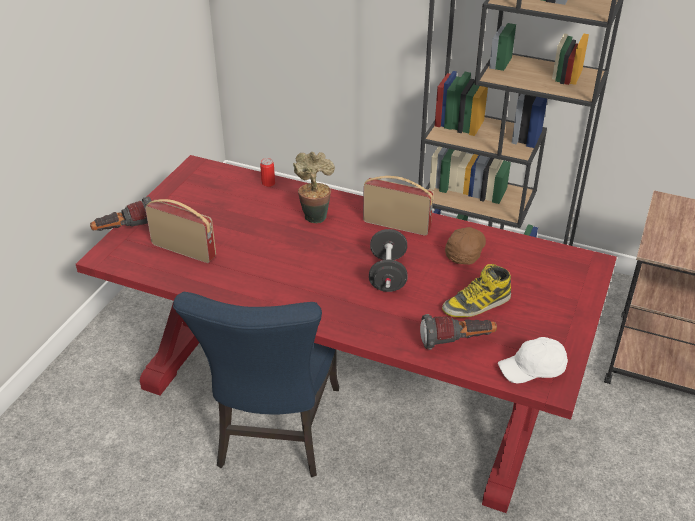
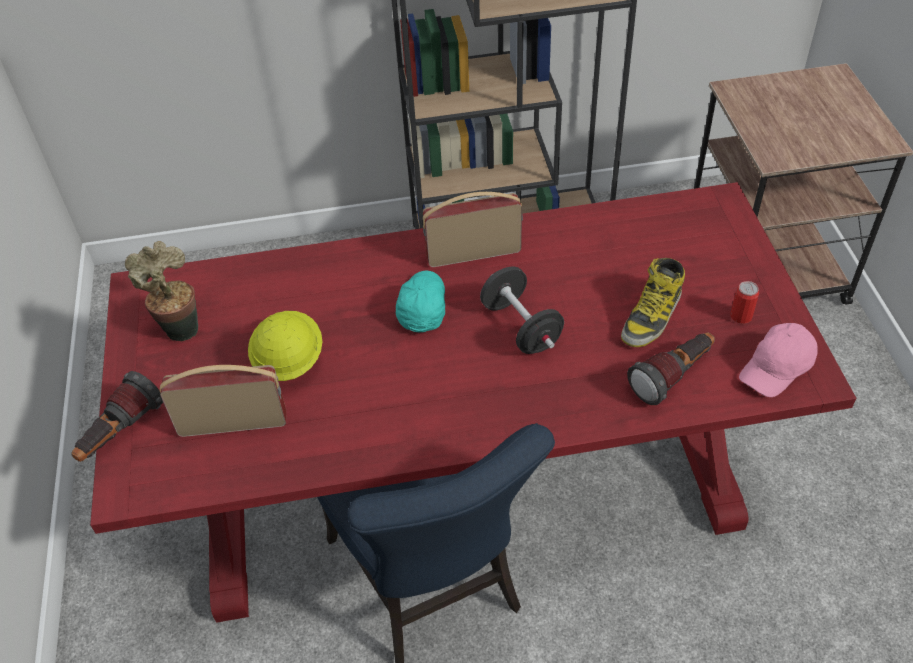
camera: 30 degrees left, 10 degrees up
(240, 233) = (288, 360): none -> yellow hard hat
(268, 183) = (260, 268): can -> can (741, 316)
(314, 215) = (361, 287): potted plant -> potted plant (179, 327)
(339, 239) = (422, 307): none -> turquoise cap
(465, 251) = (580, 251): brown cap -> none
(533, 369) = (777, 368): white cap -> pink cap

